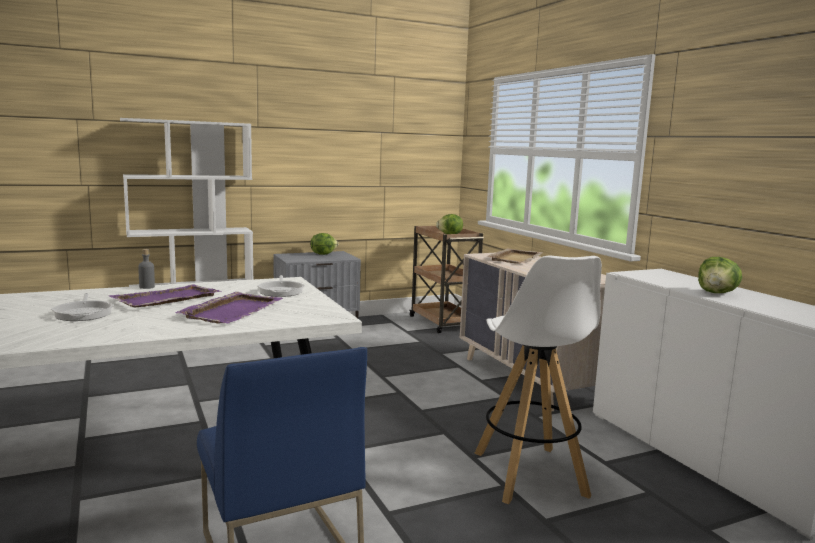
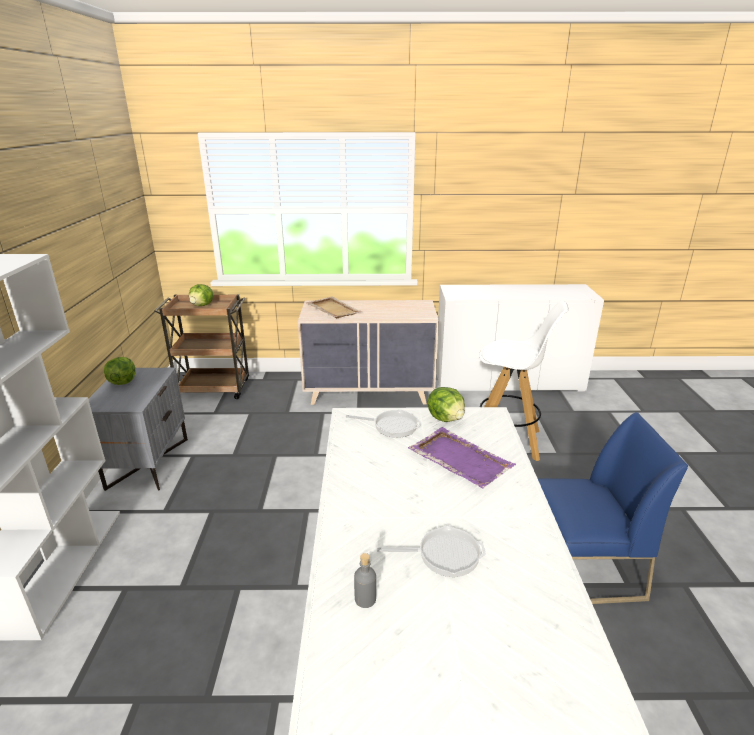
camera: 65 degrees left, 15 degrees up
(147, 287) = (331, 506): grey bottle -> grey bottle (365, 599)
(165, 299) = (398, 495): purple tray -> none
(716, 293) = (513, 293): lettuce -> lettuce (446, 418)

